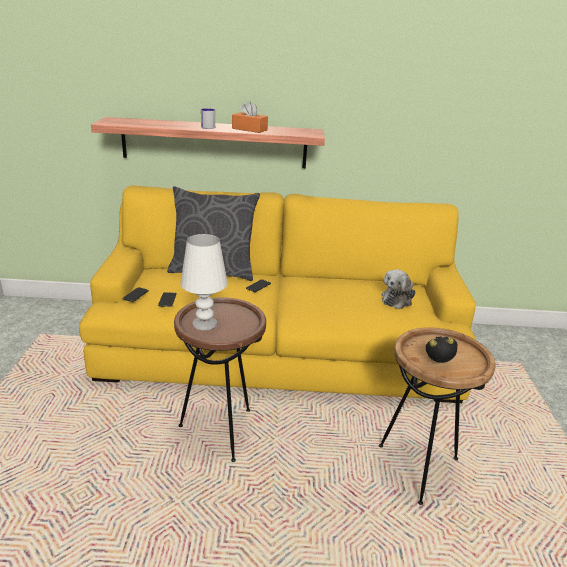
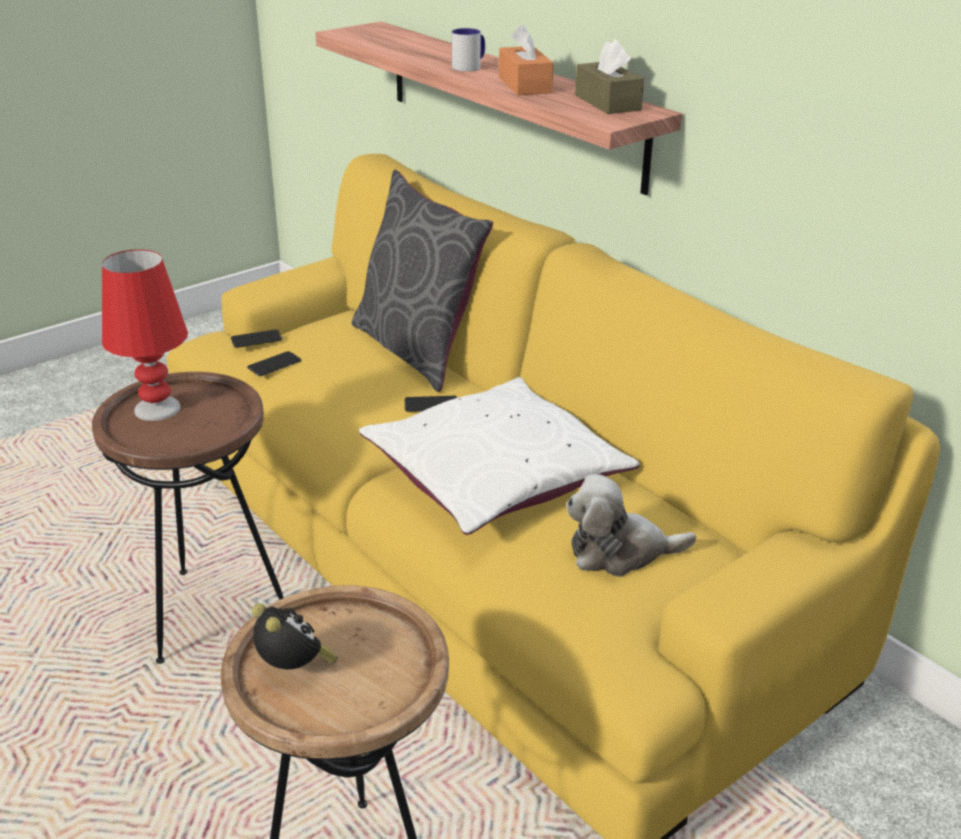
camera: 50 degrees right, 5 degrees up
(205, 323) = (158, 408): white table lamp -> red table lamp
(294, 130) = (607, 102): none -> brown tissue box
(322, 296) = (495, 473): none -> white pillow

